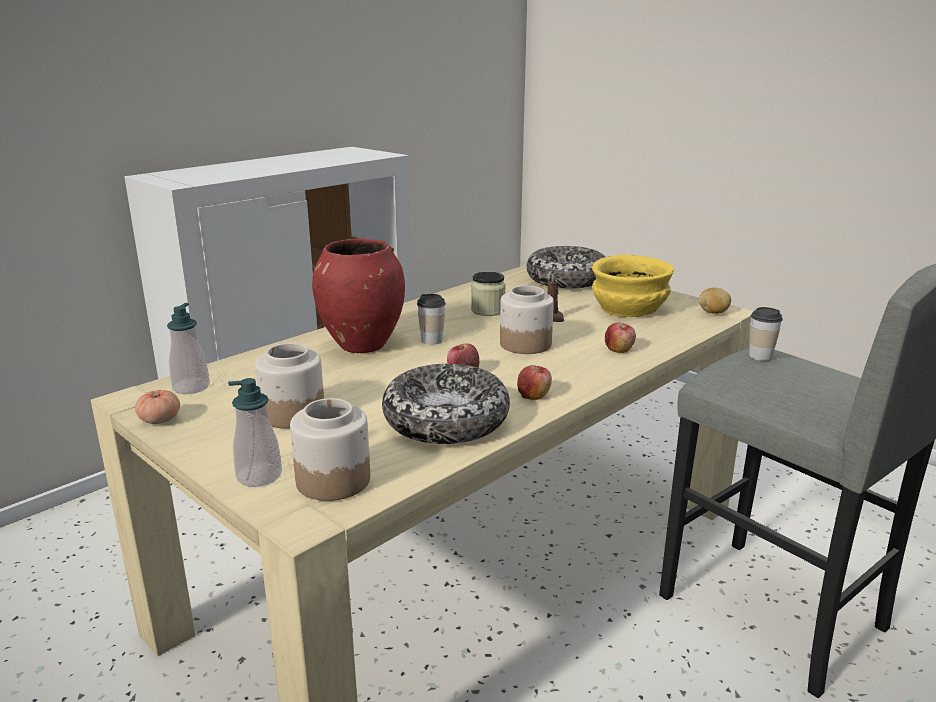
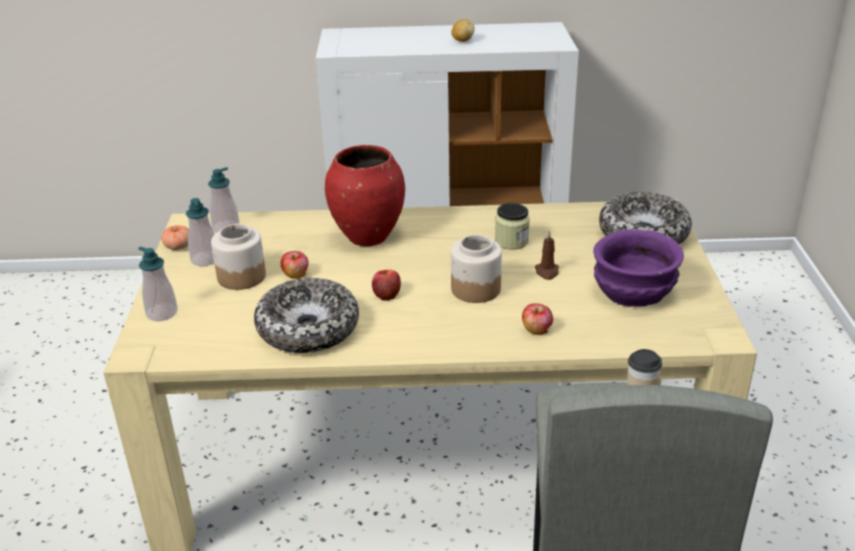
camera: 45 degrees right, 10 degrees up
(219, 417) = (205, 259): none -> soap dispenser
(333, 480) = (186, 336): jar -> none
(432, 340) = (419, 253): cup -> none
(534, 395) = (395, 338): apple -> apple (296, 274)
(629, 309) = (633, 293): yellow bowl -> purple bowl
(713, 312) = (704, 332): potato -> potato (462, 40)

